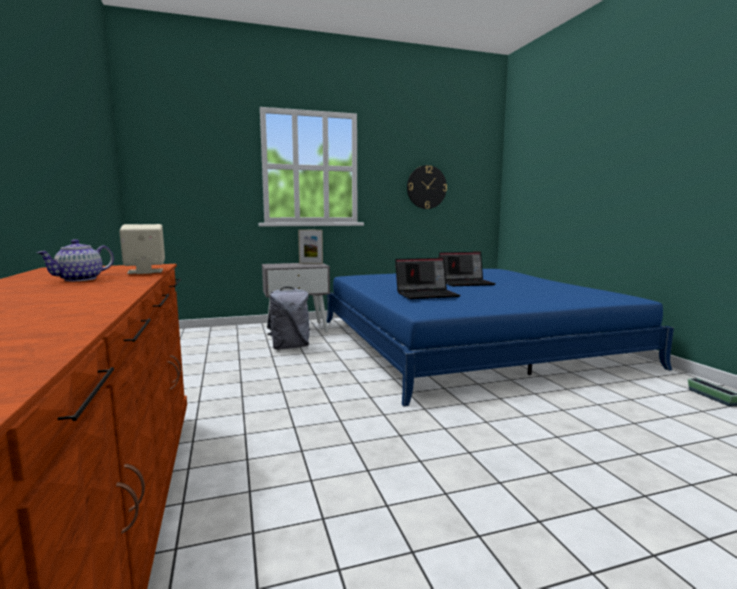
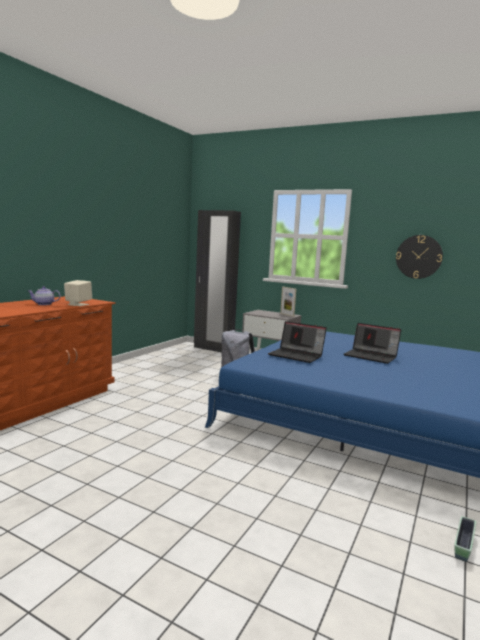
camera: 45 degrees right, 0 degrees up
(195, 330) = (213, 349): none -> black wardrobe

